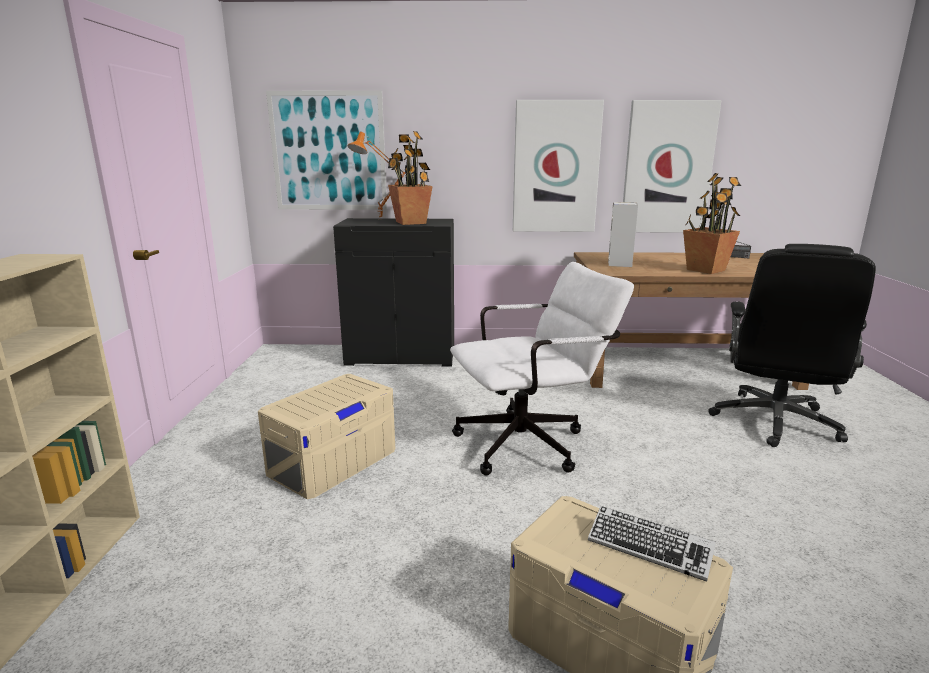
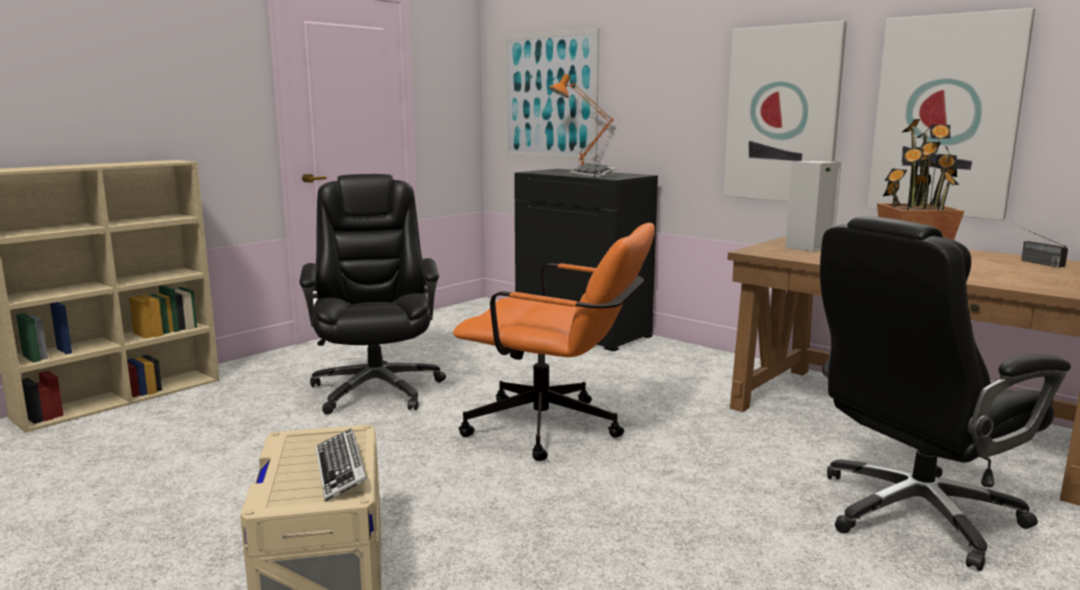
camera: 40 degrees right, 5 degrees down
(333, 461) = (376, 389): beige storage box -> black office chair
(410, 222) = (593, 175): potted plant -> keyboard
(531, 442) = (556, 430): white office chair -> orange office chair

